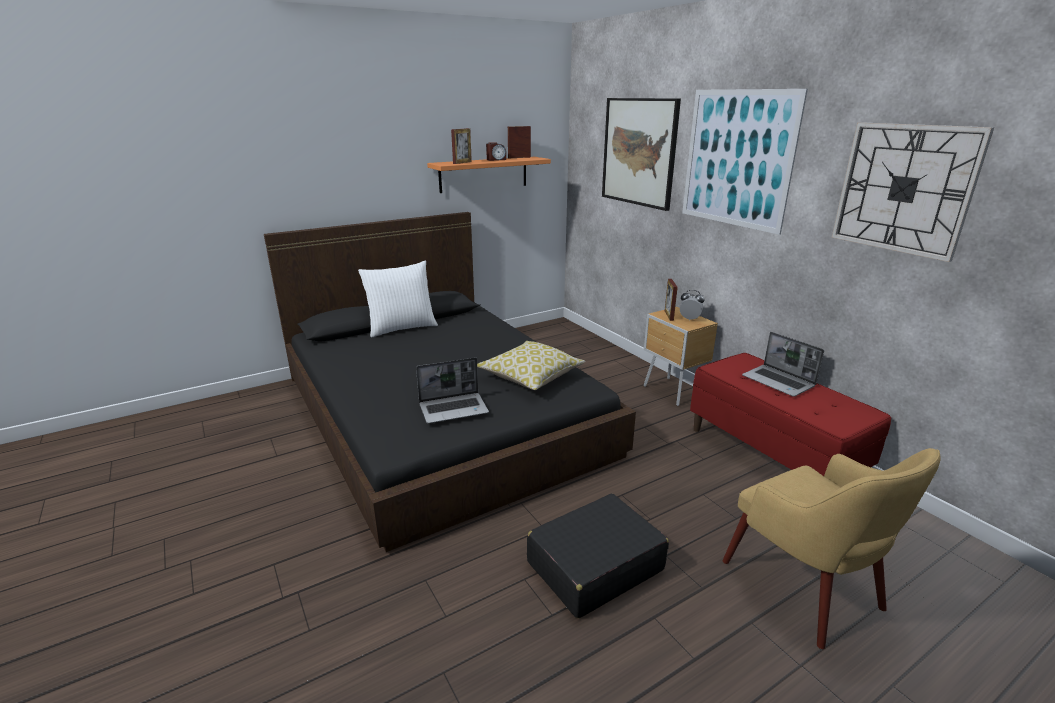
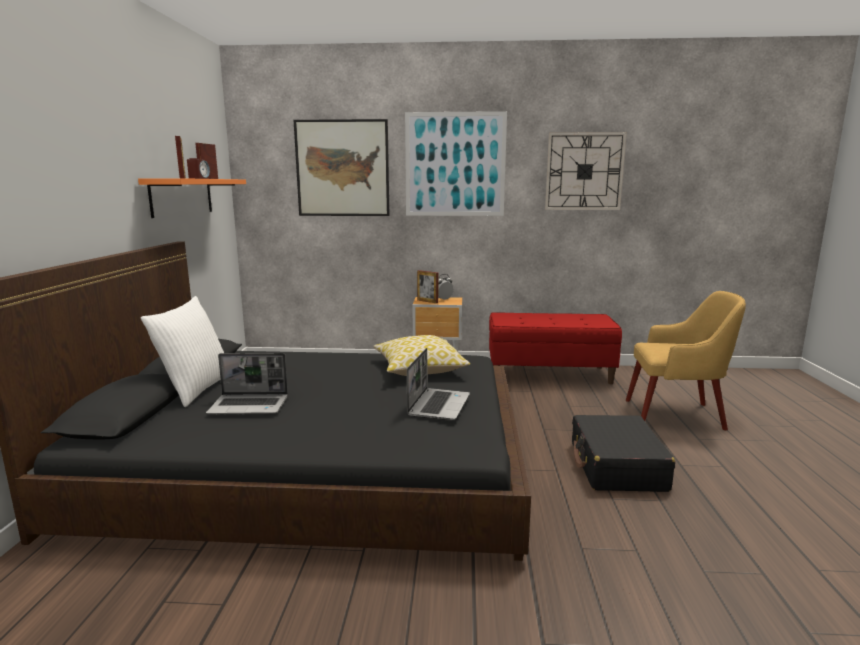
camera: 55 degrees left, 10 degrees down
(779, 382) = (542, 318): laptop -> laptop (250, 405)

